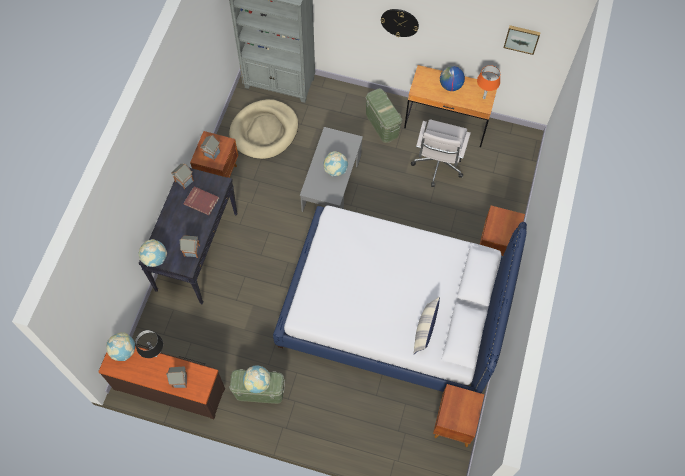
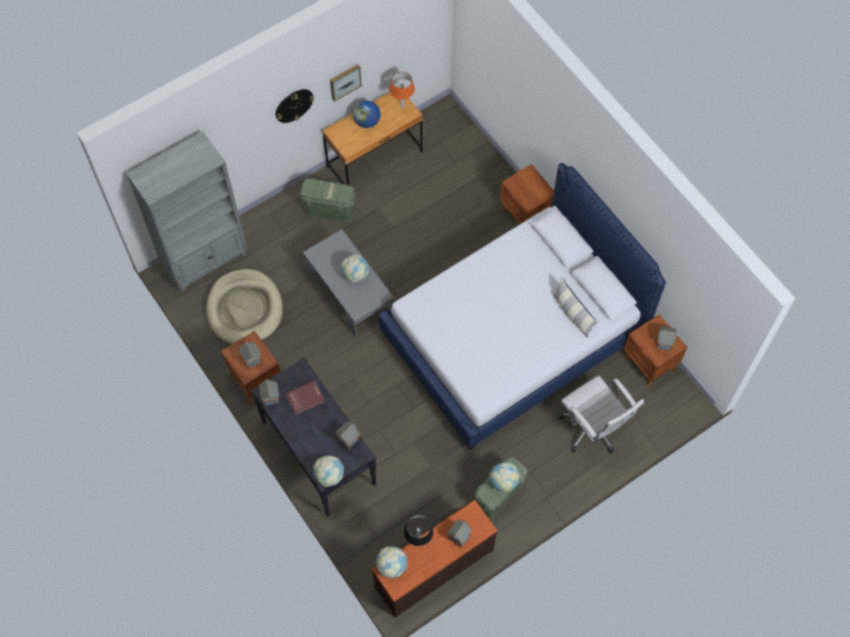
camera: 50 degrees left, 0 degrees up
(437, 166) = (410, 198): white office chair -> white office chair (593, 430)
(462, 415) = (663, 343): none -> toy house
(522, 38) = (405, 30): picture -> picture (344, 81)

